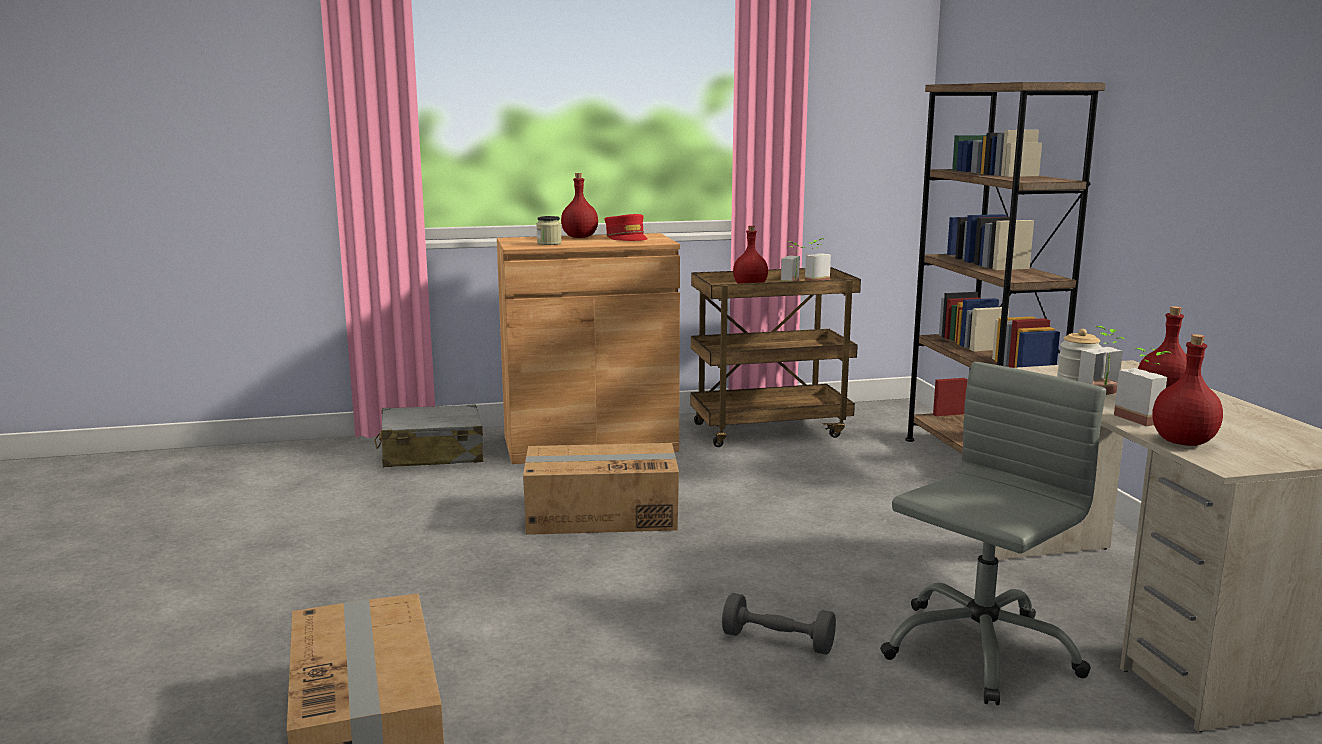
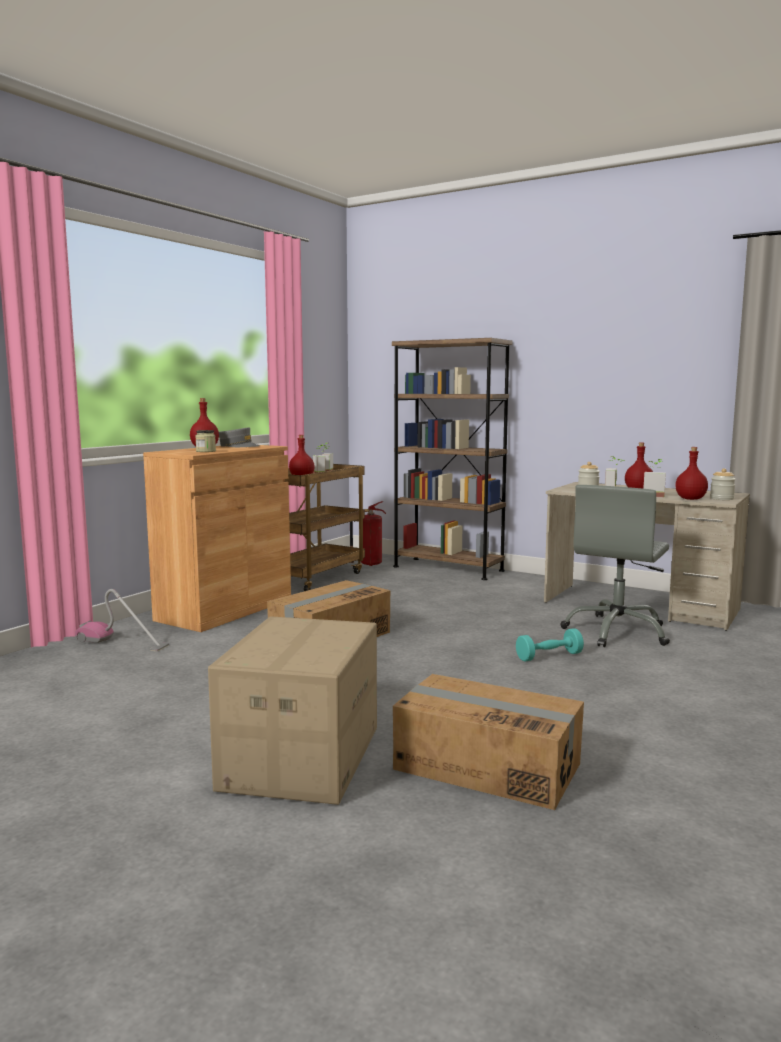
camera: 45 degrees left, 5 degrees down
(275, 634) = (300, 757): none -> cardboard box
(431, 454) = (122, 643): grey suitcase -> vacuum cleaner
(626, 238) = (238, 446): red cap -> grey cap
(778, 641) = (549, 656): grey dumbbell -> turquoise dumbbell
(883, 427) = (369, 564): none -> fire extinguisher
(979, 649) = (617, 632): grey office chair -> grey office chair turned 150 degrees counterclockwise
(1259, 457) = (721, 498): none -> jar

